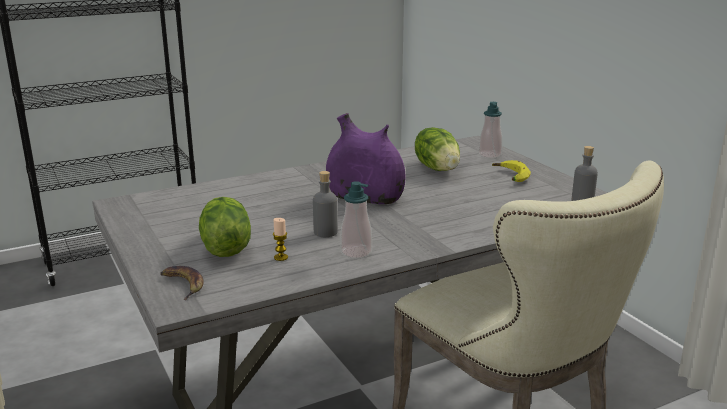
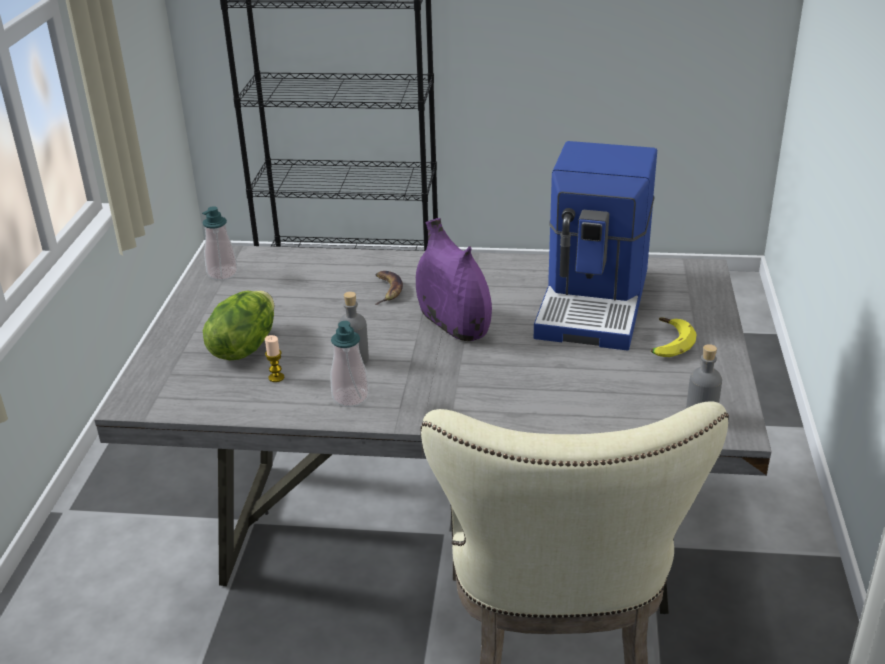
camera: 35 degrees right, 10 degrees up
(183, 284) = (163, 379): banana -> banana (387, 290)
(438, 168) = (595, 302): lettuce -> coffee machine
(489, 155) = (692, 299): soap dispenser -> soap dispenser (222, 273)

